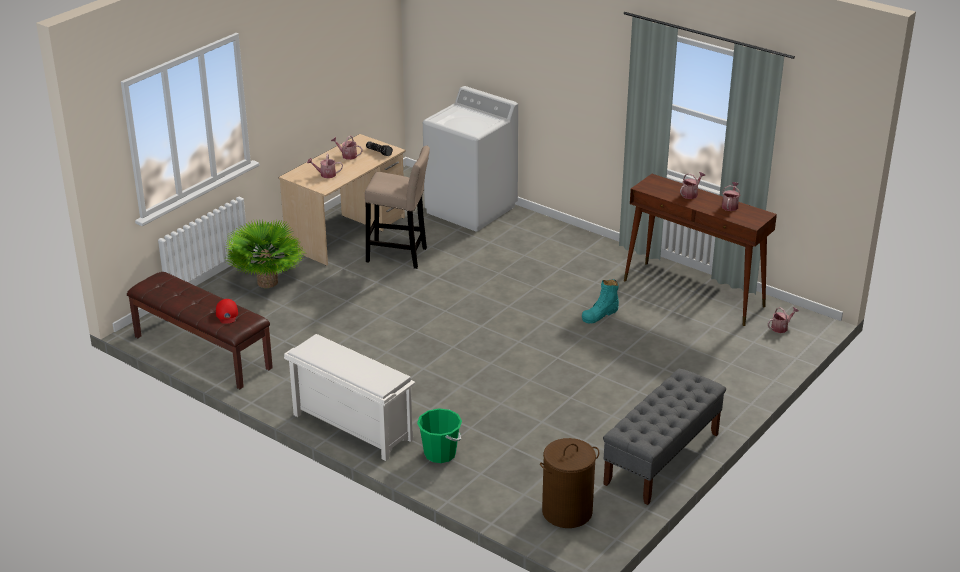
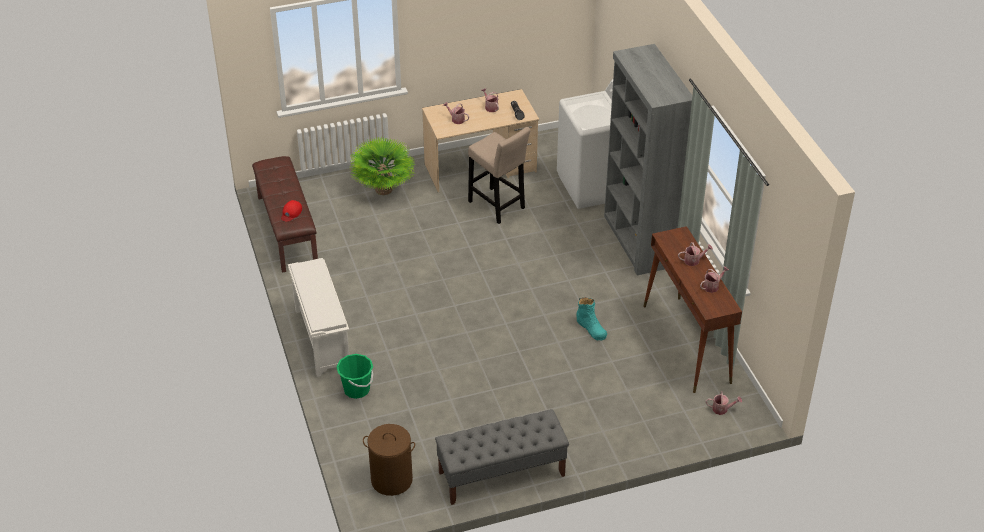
camera: 35 degrees right, 10 degrees up
(560, 236) = (638, 241): none -> grey bookcase
(600, 314) = (591, 328): turquoise boot -> turquoise boot turned 120 degrees counterclockwise

